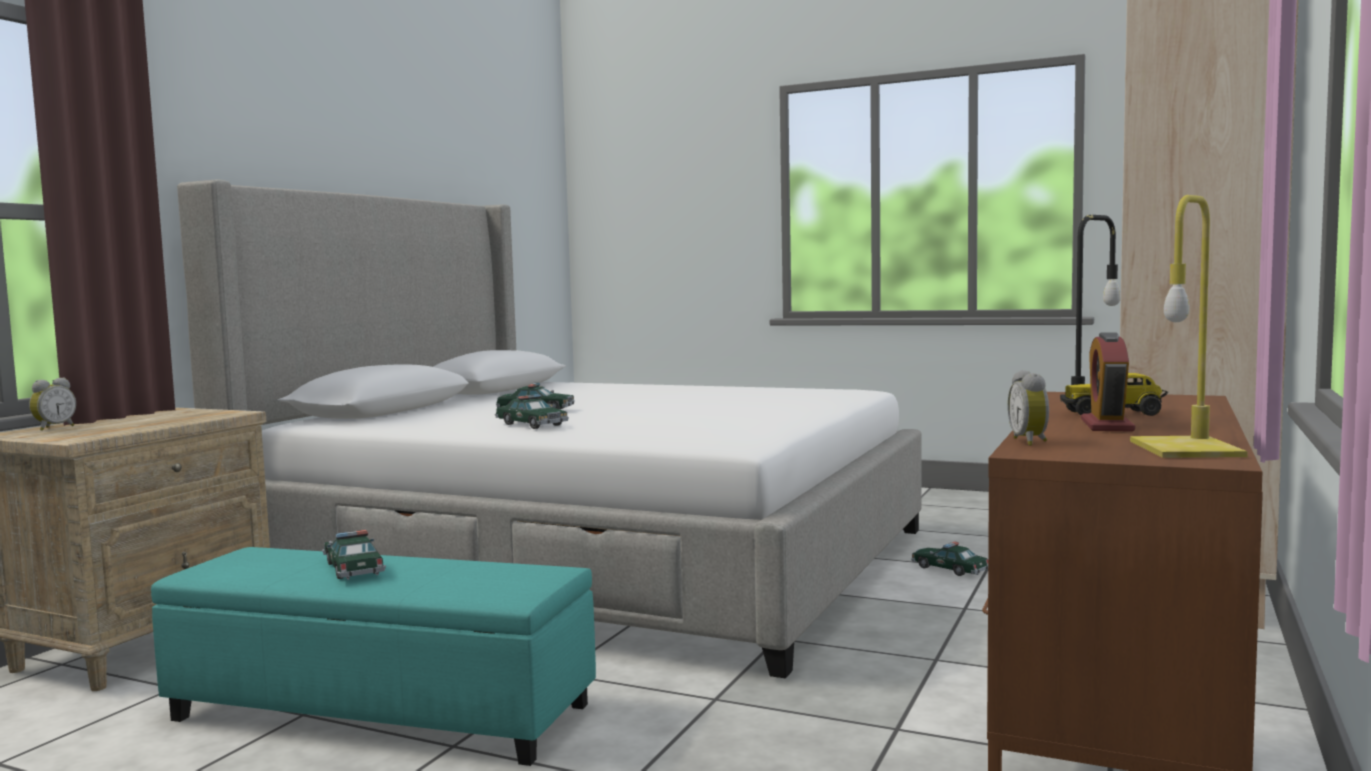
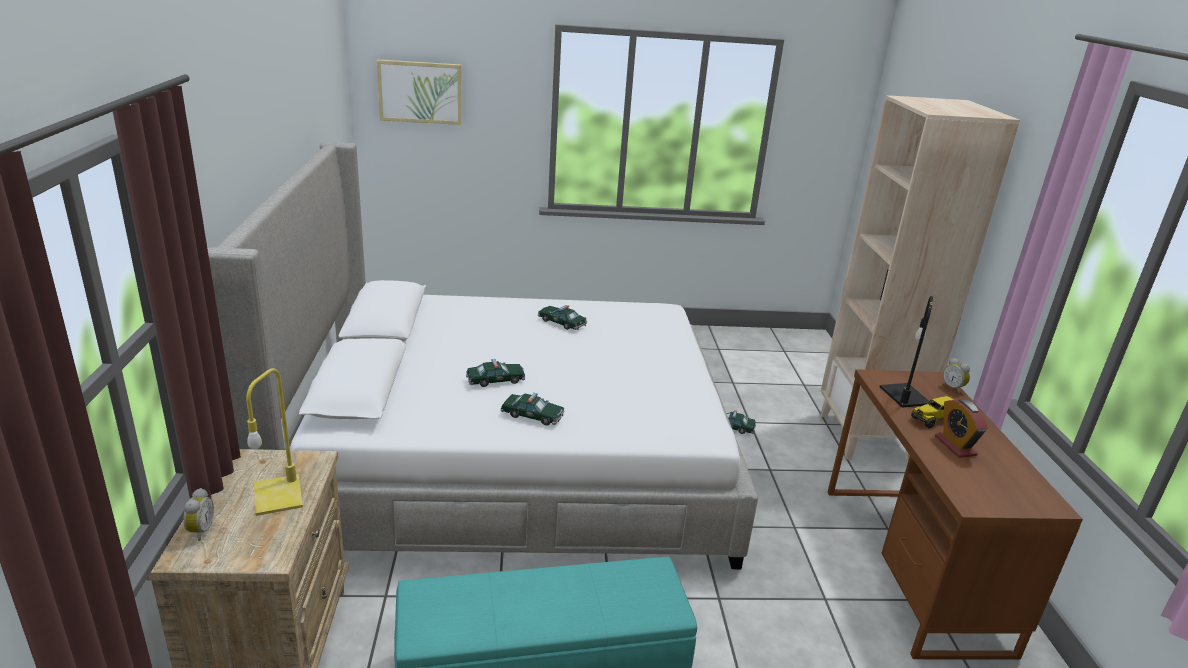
camera: 30 degrees left, 20 degrees up
(353, 569) = (529, 600): toy car -> toy car (561, 323)
(636, 186) = (420, 92): none -> picture
(1031, 442) = (954, 484): alarm clock -> alarm clock (953, 388)
(1183, 448) = (1023, 485): yellow table lamp -> yellow table lamp (277, 494)

